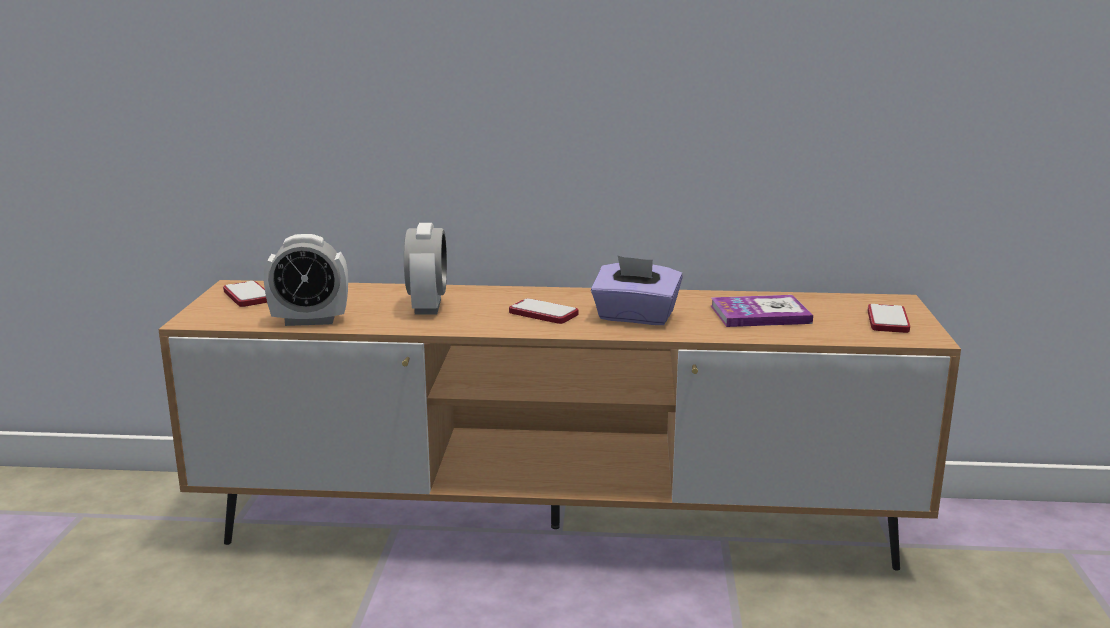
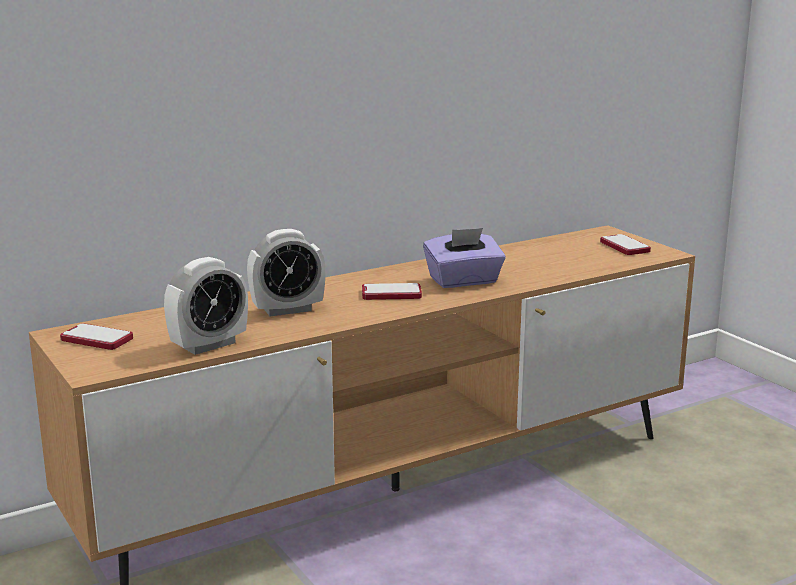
camera: 35 degrees left, 0 degrees up
(427, 307) = (287, 310): alarm clock -> alarm clock turned 105 degrees clockwise
(760, 314) = (541, 260): book -> none

